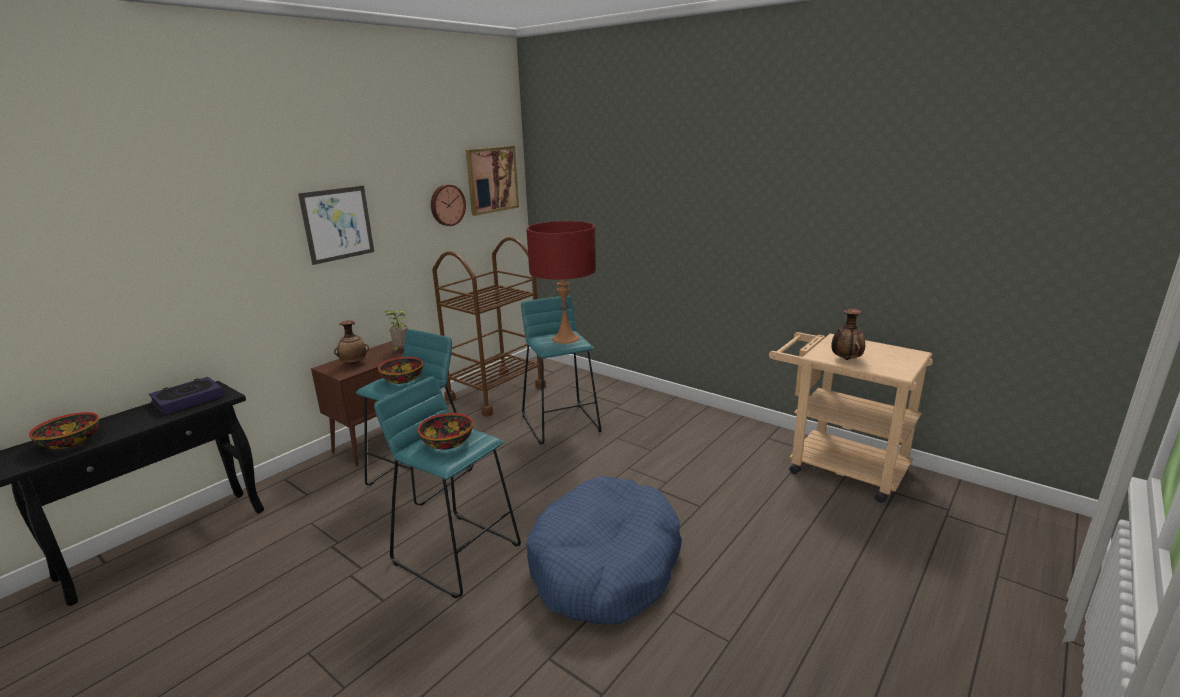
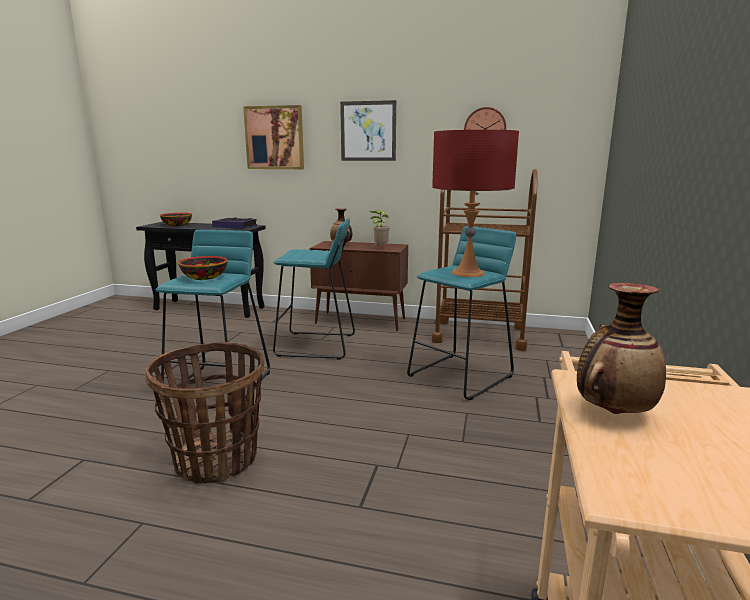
camera: 65 degrees right, 5 degrees down
(403, 379) = (313, 253): bowl -> none
(492, 180) = (555, 108): picture -> picture (274, 138)
(605, 565) = (216, 459): blue dog bed -> basket

